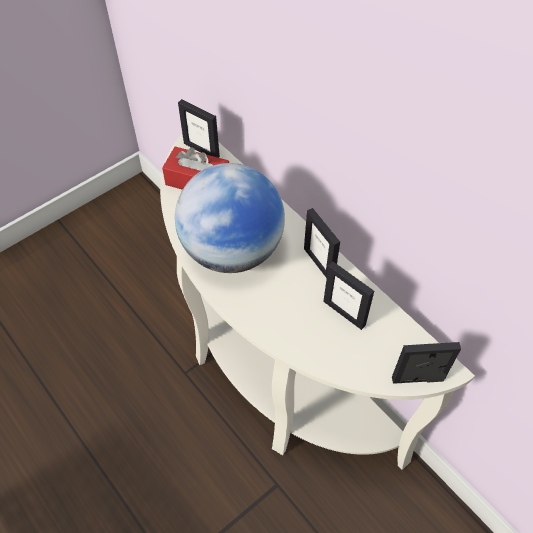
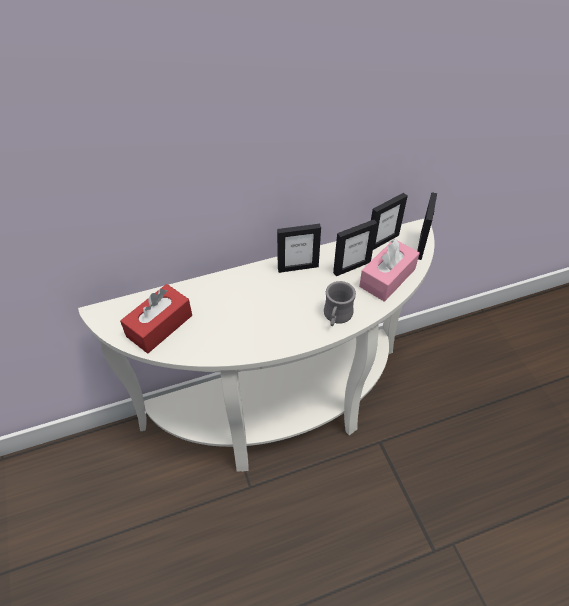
camera: 70 degrees left, 5 degrees down
(201, 150) = (121, 312): picture frame -> picture frame (382, 241)
(232, 250) = (256, 321): globe -> none
(266, 317) = (336, 317): none -> grey mug
(345, 353) = (387, 278): none -> pink tissue box

